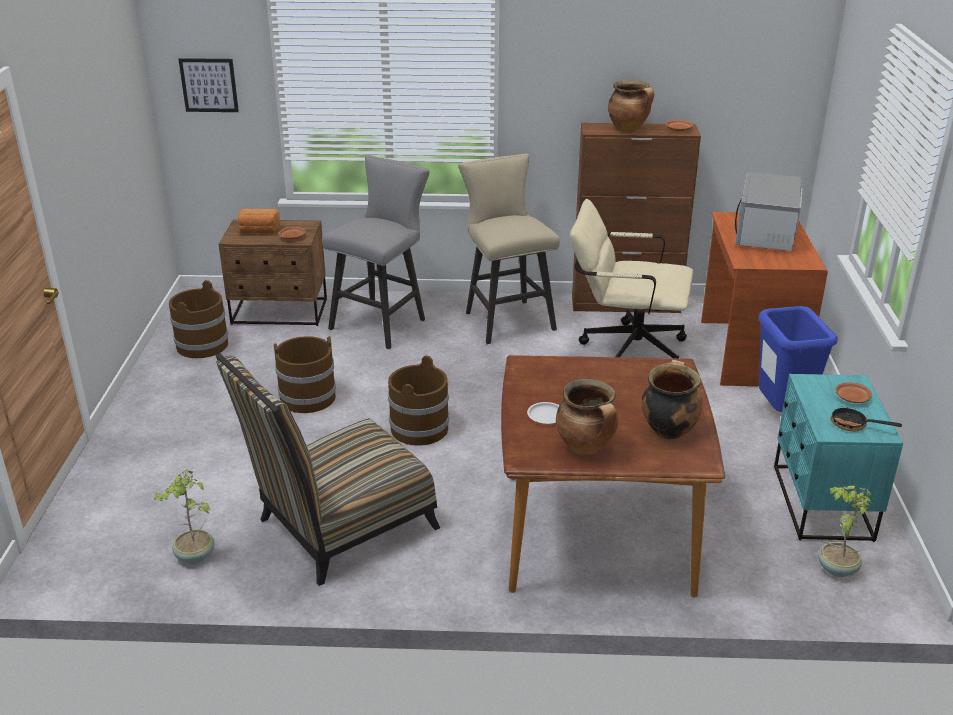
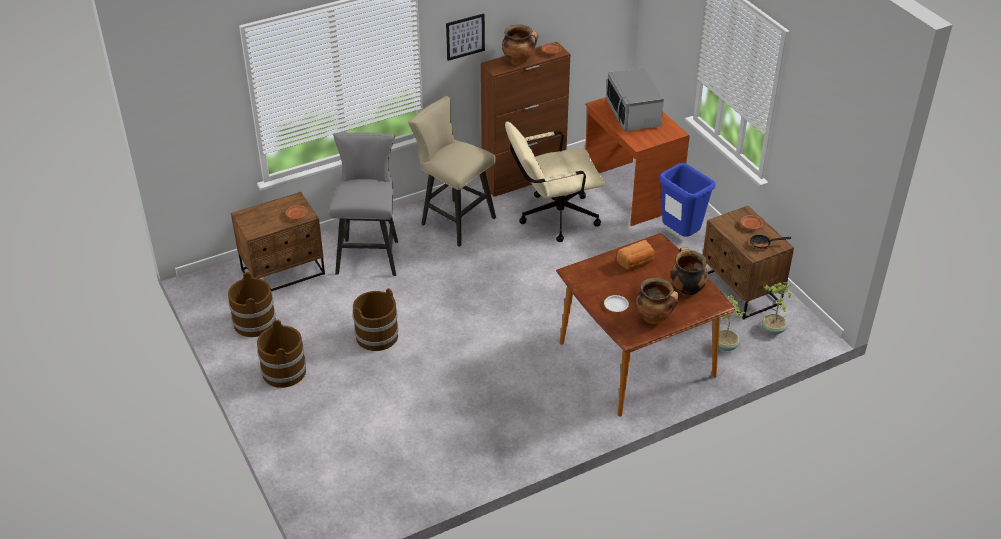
camera: 30 degrees left, 10 degrees up
(194, 556) = (419, 474): potted plant -> potted plant (726, 346)
(209, 85) = (197, 115): picture -> picture (465, 36)
(259, 231) = (265, 218): bread -> bread (636, 263)
(338, 528) = (488, 419): chair -> none
(419, 429) = (473, 330): brown bucket -> brown bucket (284, 372)
(821, 503) = (740, 291): turquoise nightstand -> brown nightstand

